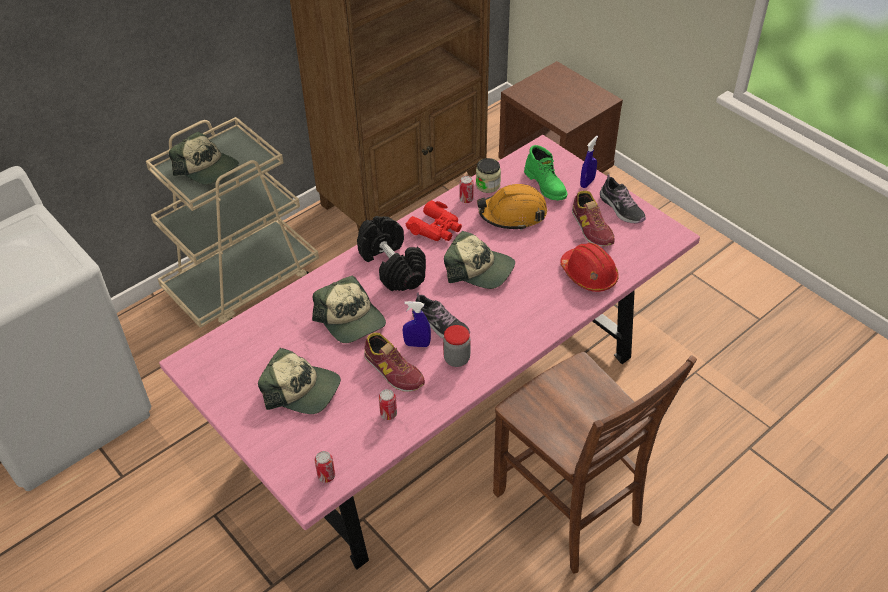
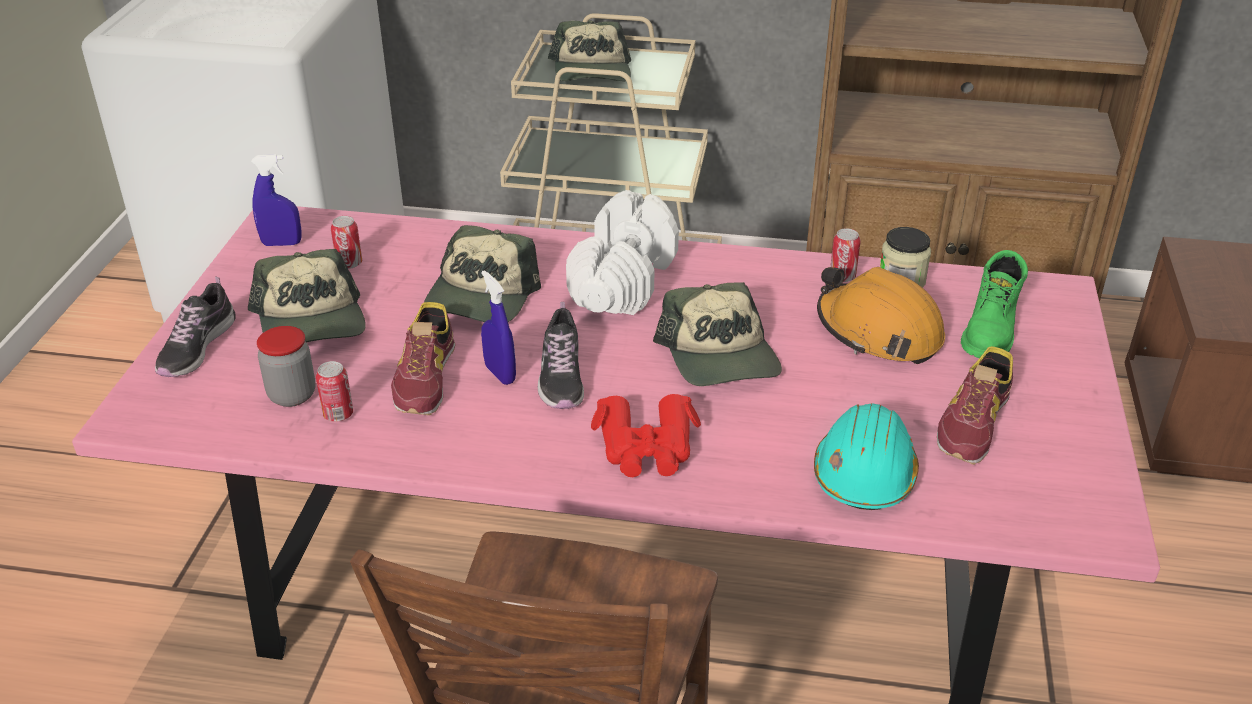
camera: 50 degrees right, 10 degrees down
(326, 476) = (174, 416): can -> can (349, 263)
(393, 266) = (623, 281): black dumbbell -> white dumbbell
(436, 228) = (747, 280): red binoculars -> red binoculars (646, 447)
(456, 359) = (513, 424): jar -> jar (292, 395)
(587, 183) = (1065, 370): blue spray bottle -> blue spray bottle (282, 243)
(588, 274) = (864, 473): red hard hat -> turquoise hard hat
(621, 208) = (1069, 435): shoe -> shoe (196, 348)

